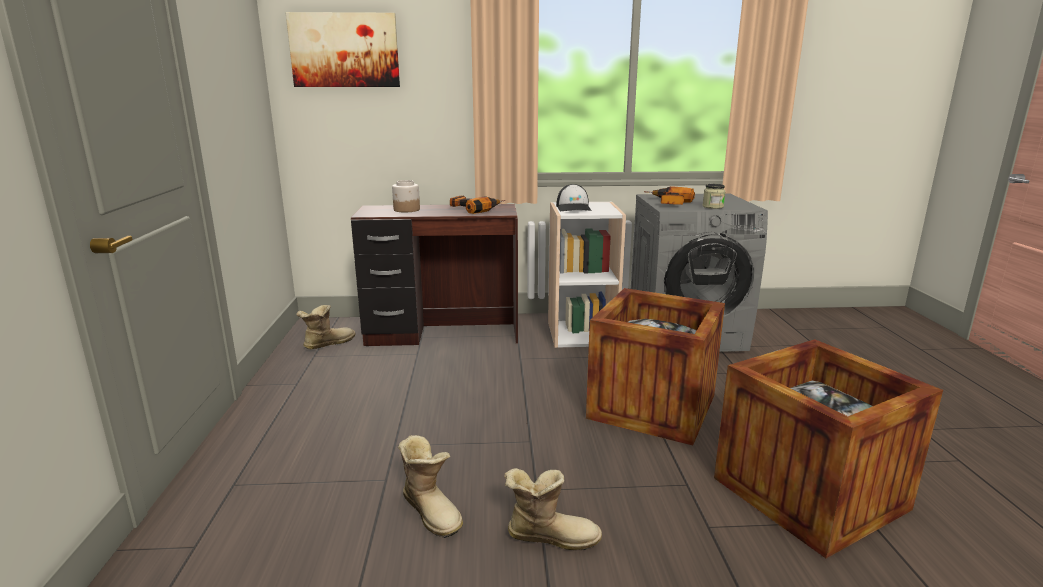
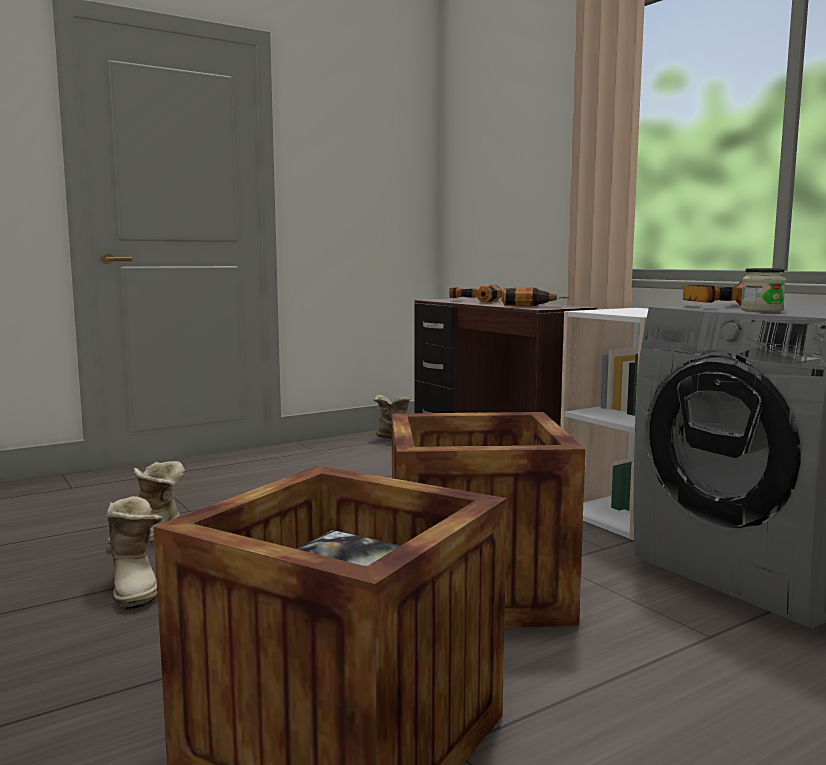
camera: 60 degrees right, 10 degrees down
(345, 50) = (487, 131): picture -> none
(406, 210) = (476, 301): jar -> power drill
(574, 208) = (623, 310): cap -> none

